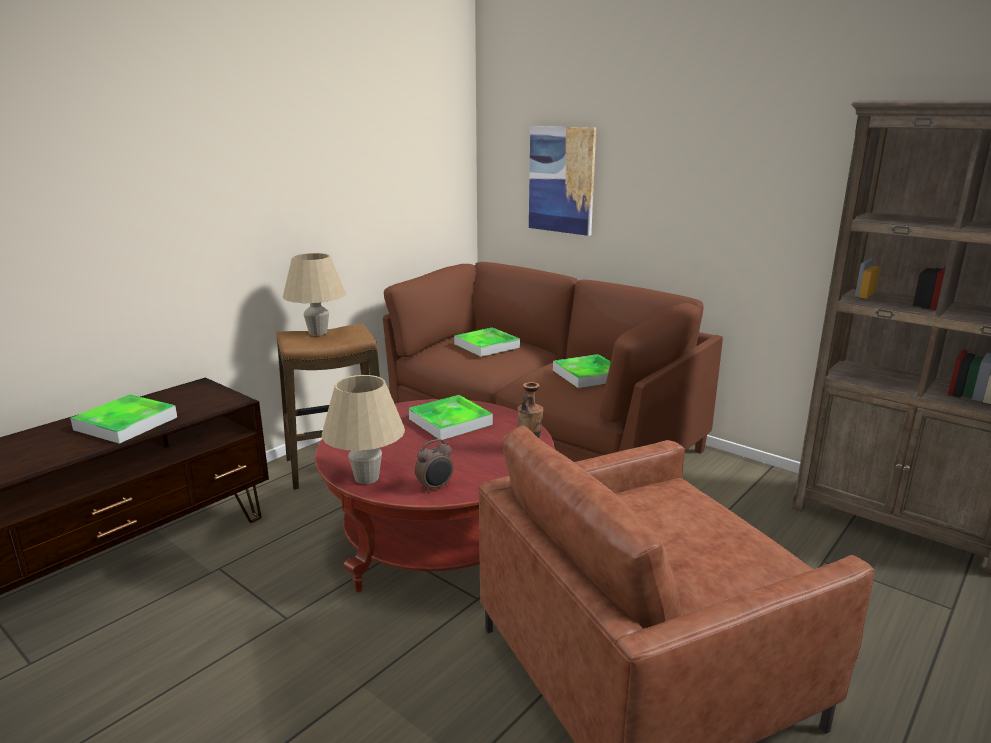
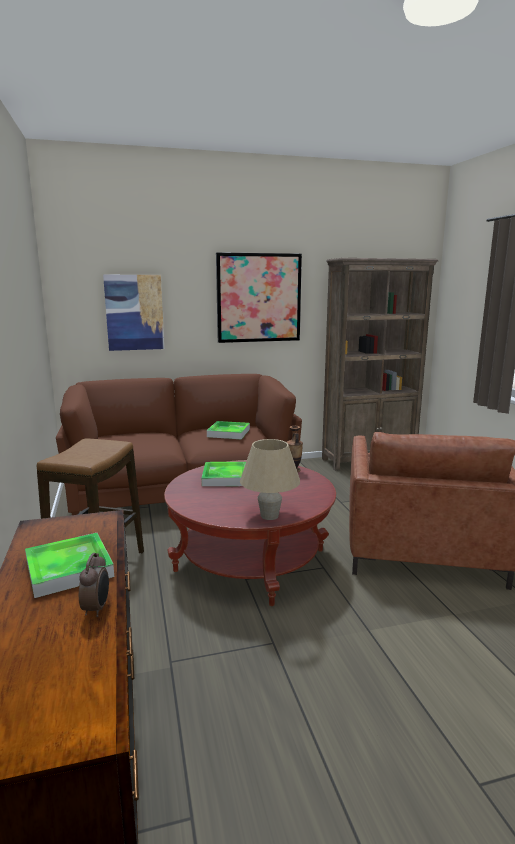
camera: 55 degrees left, 5 degrees down
(318, 332) = (73, 452): beige table lamp -> none
(435, 487) = (307, 501): alarm clock -> alarm clock (97, 608)
(486, 345) = (134, 439): tray -> none
(736, 171) = (258, 298): none -> picture

